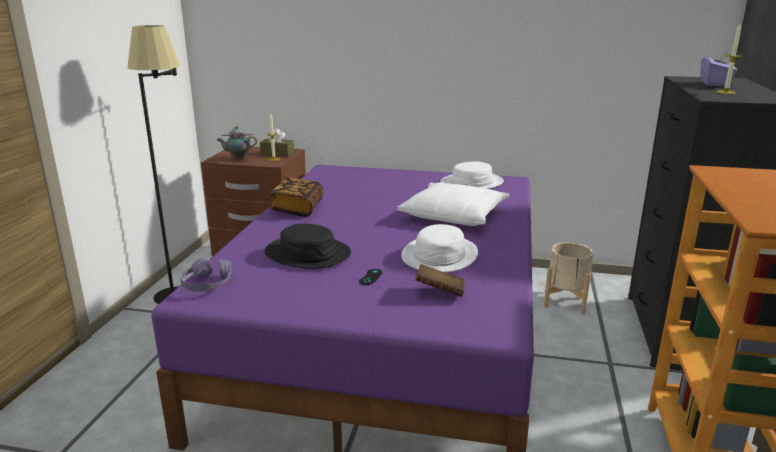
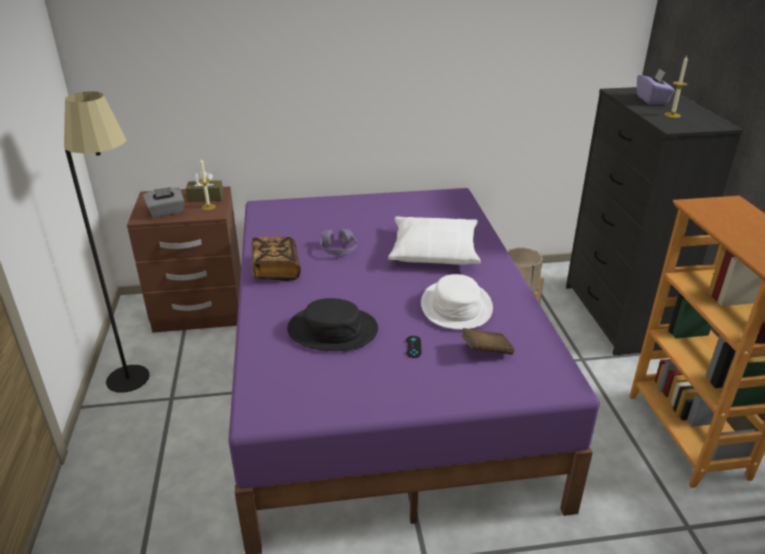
camera: 20 degrees left, 10 degrees up
(207, 285) = (263, 393): purple headphones -> purple headphones (338, 249)
(238, 158) = (166, 212): teapot -> grey tissue box
(472, 183) = (423, 205): white hat -> none

